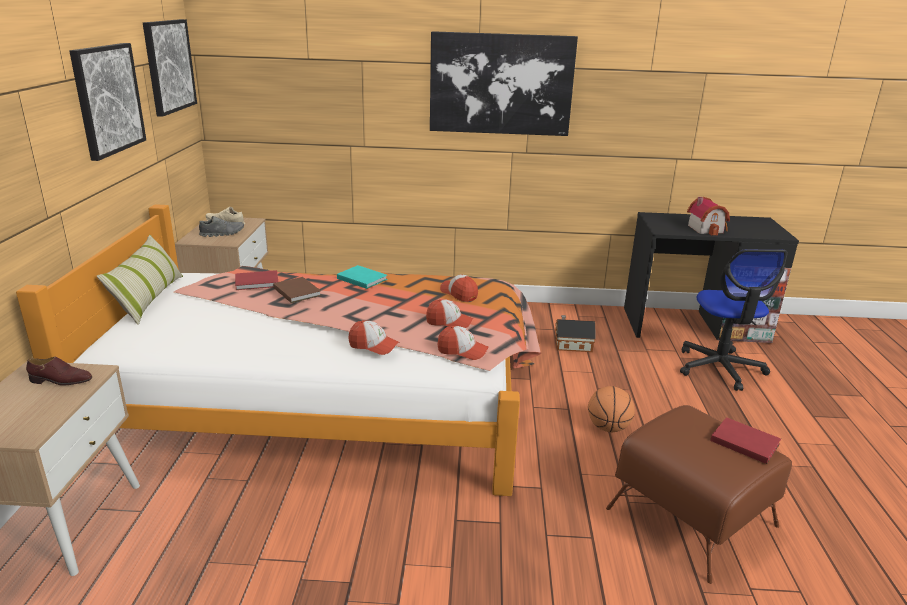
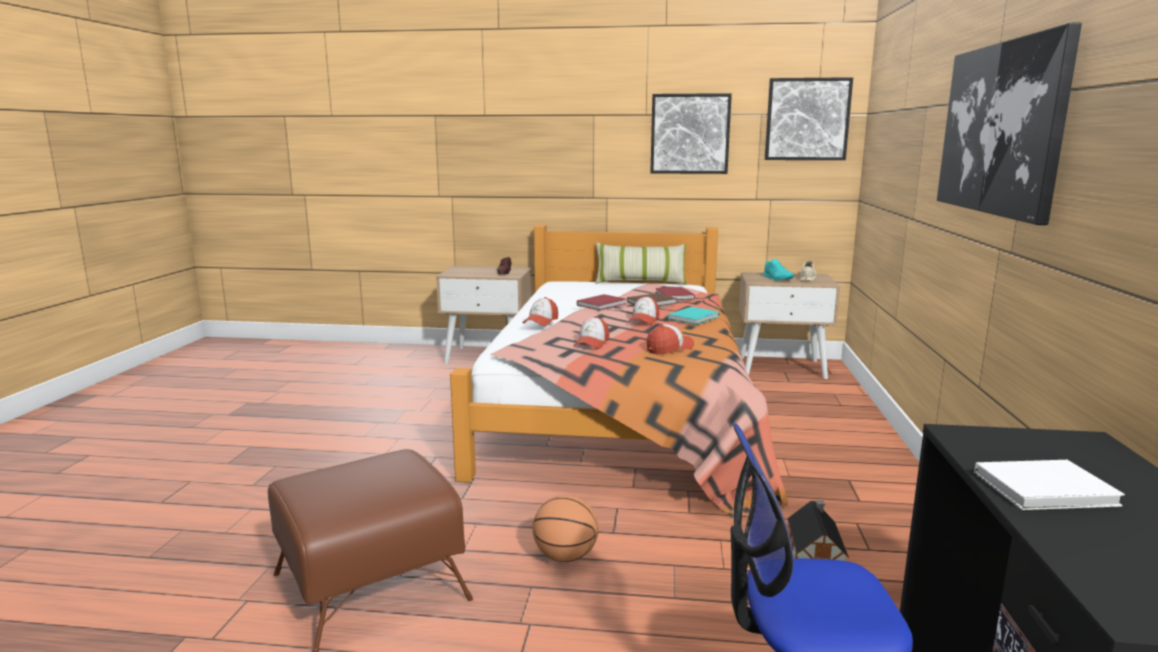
camera: 95 degrees right, 10 degrees down
(222, 233) = (777, 279): grey shoe -> turquoise shoe
(462, 351) = (527, 345): cap -> cap (644, 320)
(707, 229) = (1048, 490): toy house -> white book
(743, 441) = (343, 498): red book -> red book (603, 304)

